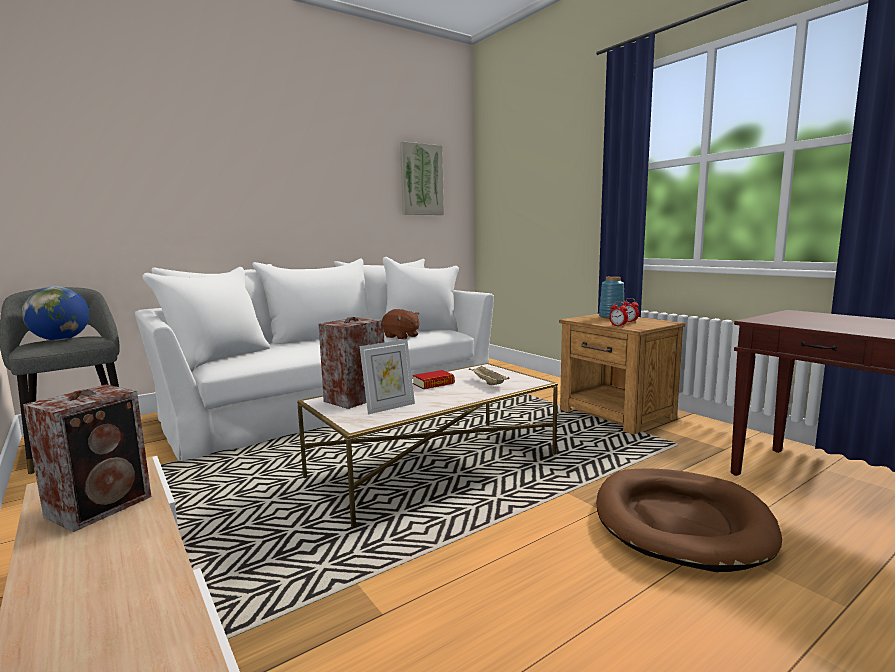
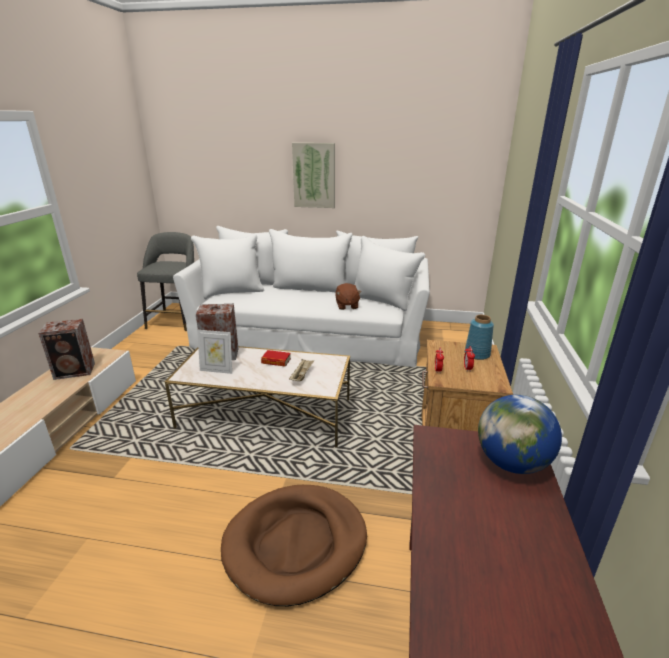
camera: 45 degrees right, 15 degrees up
(60, 339) = (166, 263): globe -> globe (511, 463)
(421, 180) = (441, 158): picture -> picture (314, 175)

